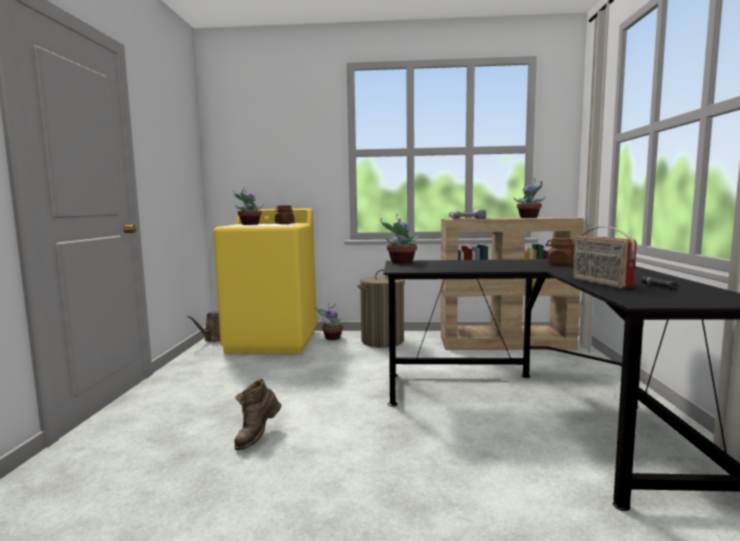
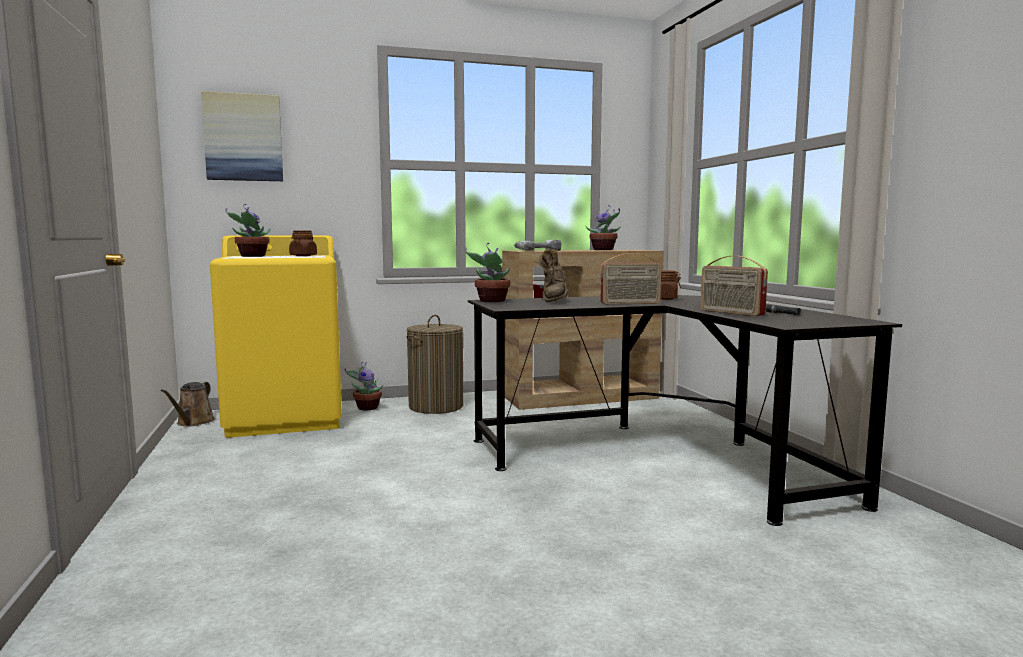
camera: 20 degrees left, 0 degrees up
(253, 140) = (243, 137): none -> picture
(257, 437) = (364, 520): brown boot -> brown boot (554, 300)
(517, 268) = (630, 303): none -> radio

